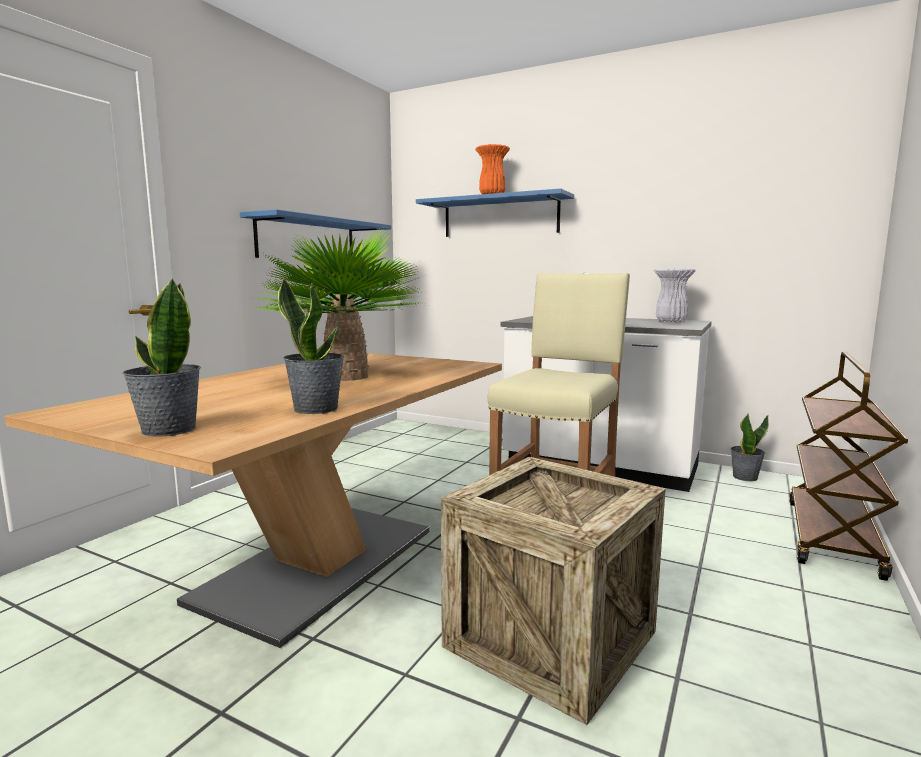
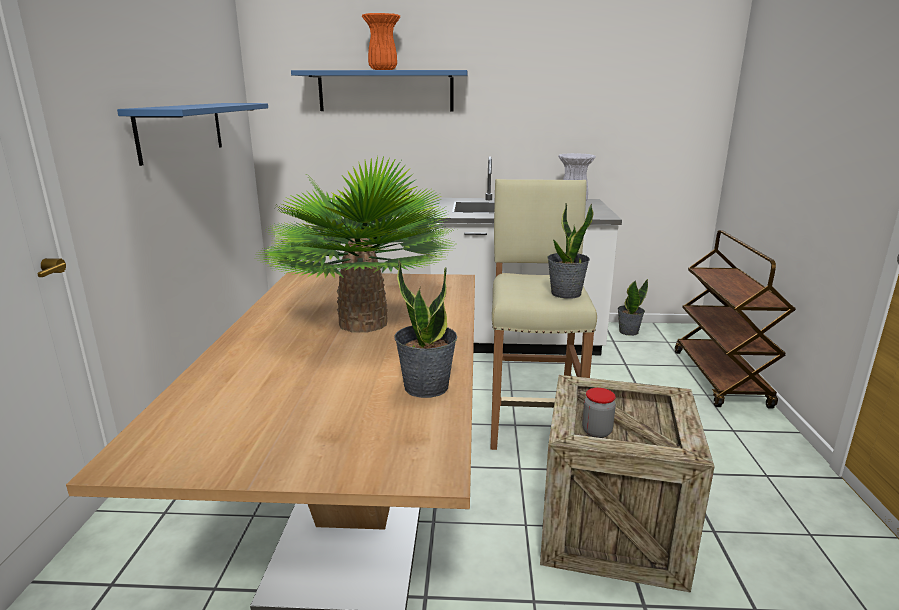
camera: 25 degrees left, 10 degrees up
(168, 430) = (335, 459): potted plant -> potted plant (565, 293)
(512, 503) = (596, 432): none -> jar

